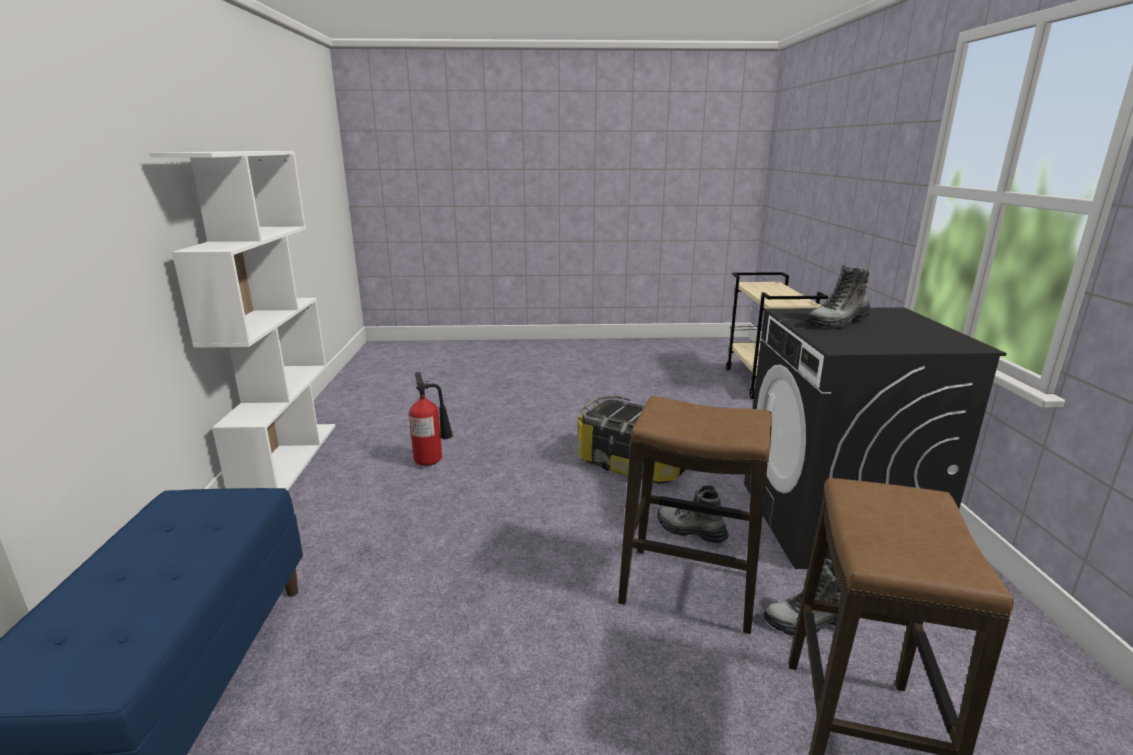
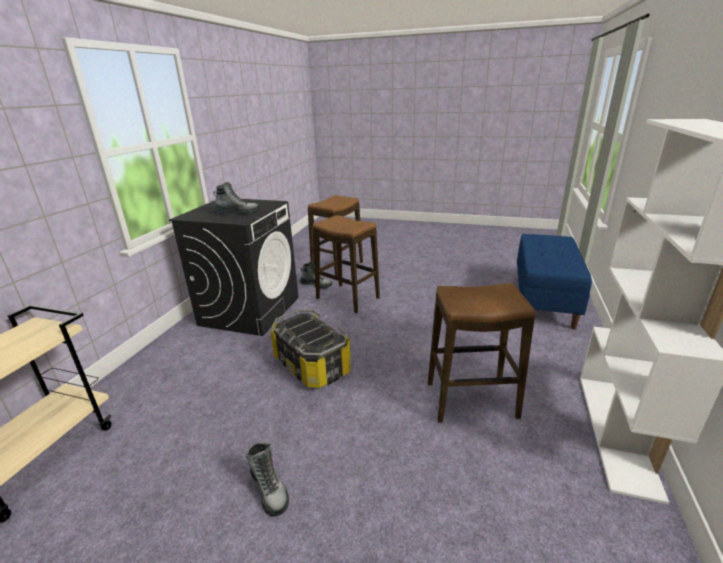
camera: 160 degrees left, 5 degrees up
(432, 460) = (471, 400): fire extinguisher -> stool
(690, 531) = (323, 317): boot -> boot (269, 489)

